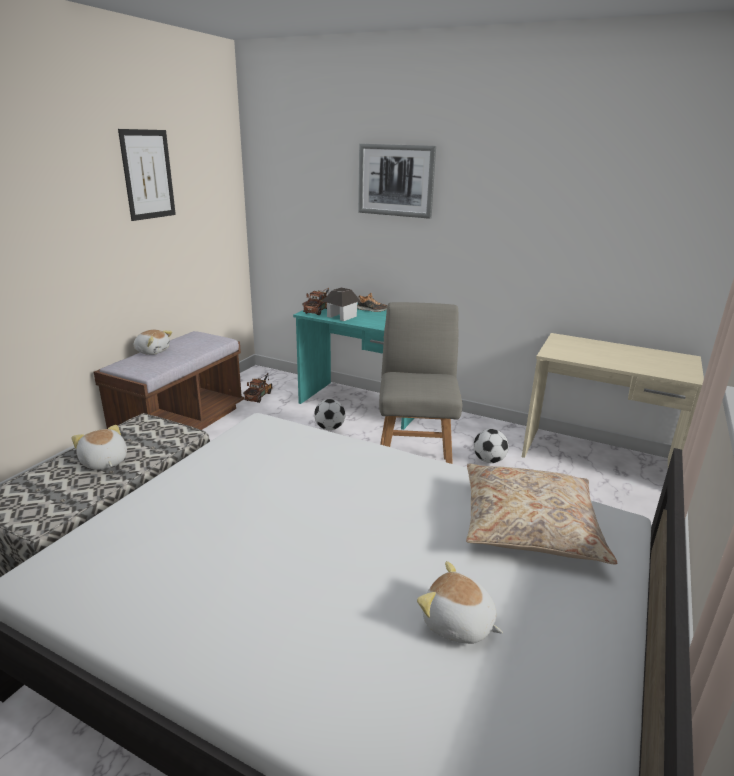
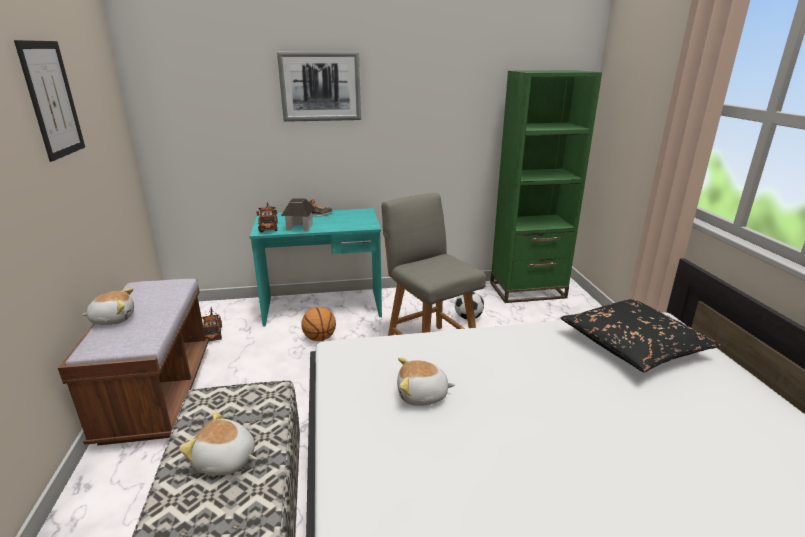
camera: 35 degrees left, 0 degrees up
(329, 428) = (319, 338): football -> basketball
(457, 624) = (698, 433): plush toy -> plush toy (422, 395)
(529, 525) = (633, 345): beige pillow -> black pillow
(597, 458) = (527, 290): beige desk -> green bookcase

